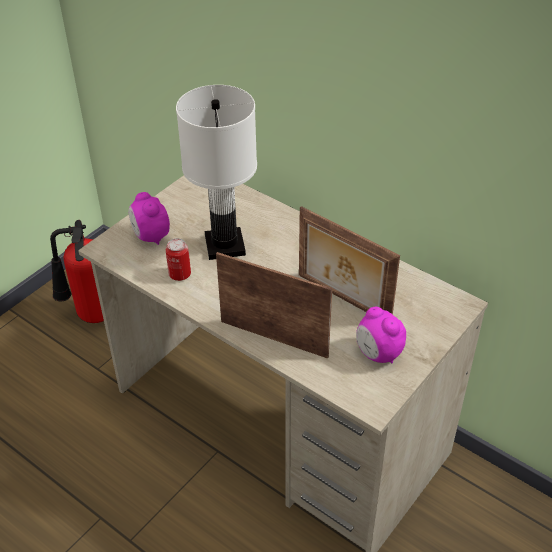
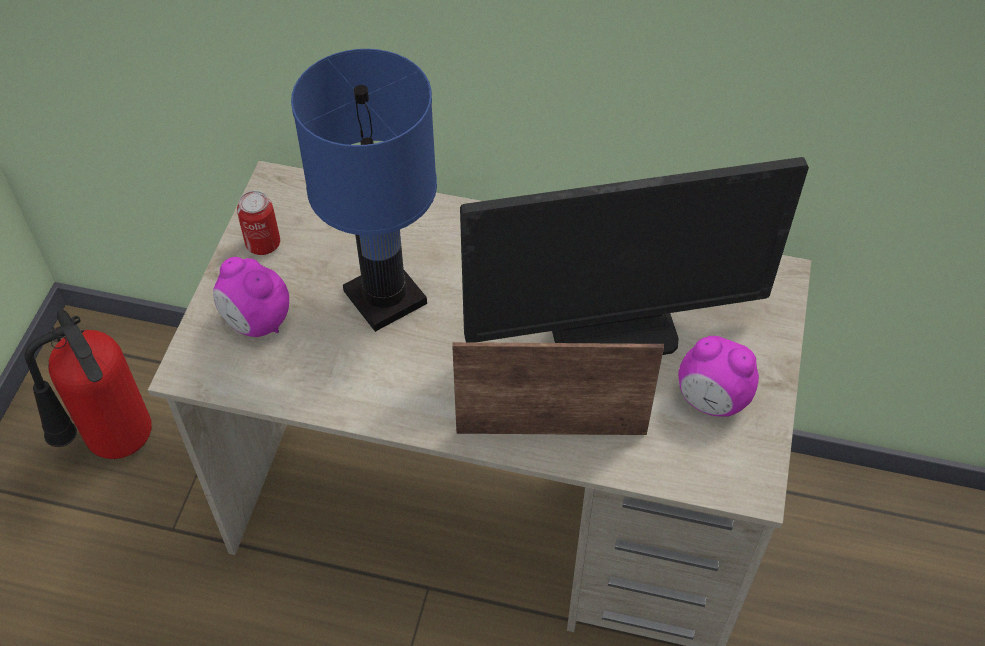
camera: 25 degrees left, 10 degrees up
(180, 274) = (344, 374): can -> can (263, 244)
(224, 245) = (383, 297): white table lamp -> blue table lamp
(342, 300) = (613, 329): picture frame -> monitor

